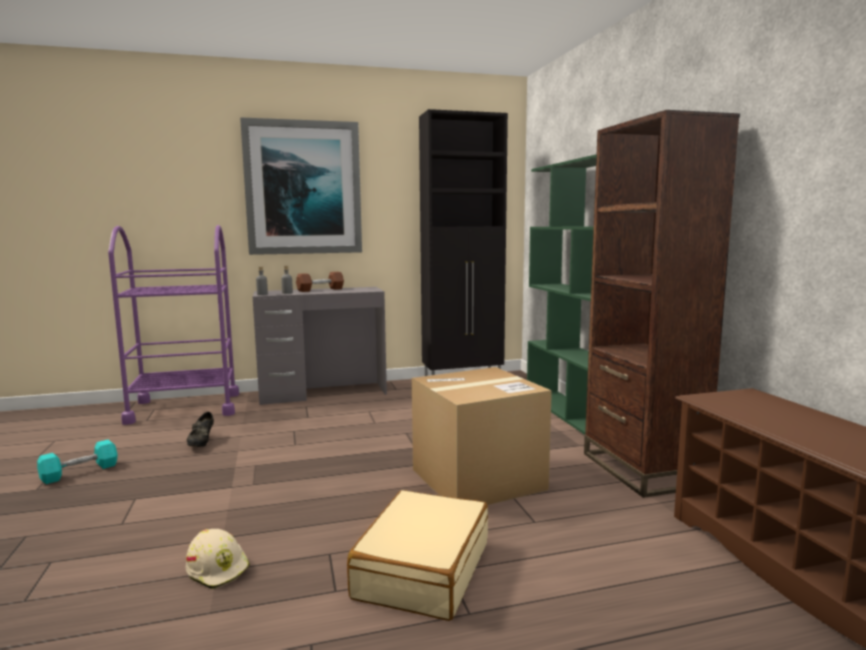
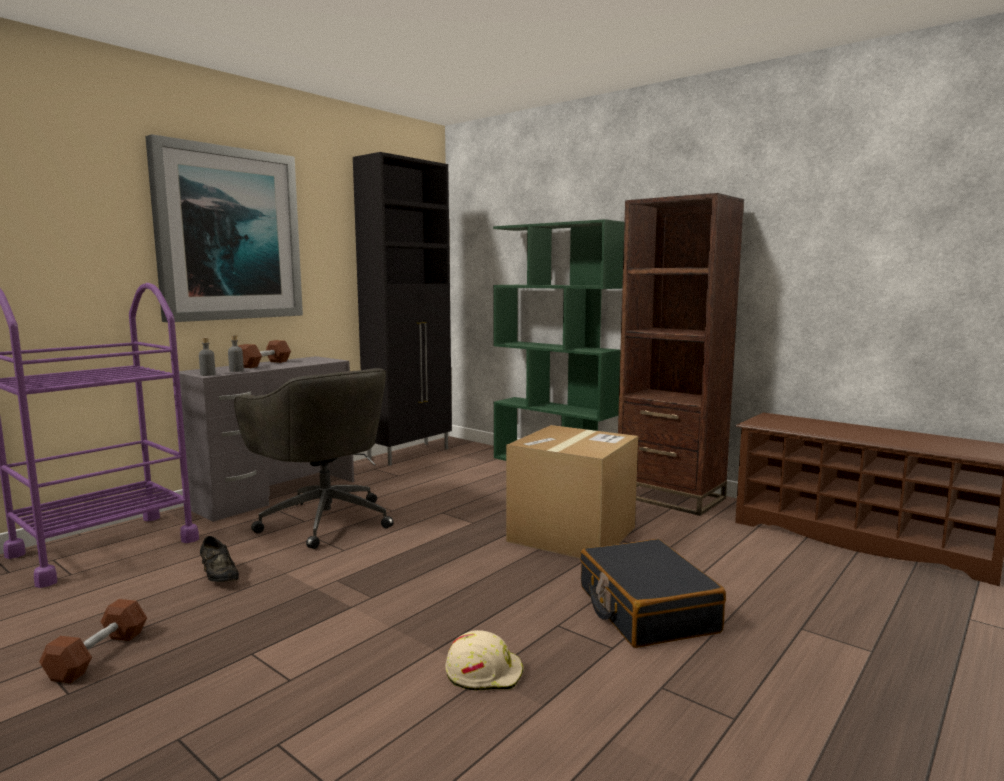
camera: 35 degrees left, 0 degrees up
(79, 472) = (98, 655): turquoise dumbbell -> brown dumbbell
(320, 419) = (324, 520): none -> grey office chair
(422, 569) = (646, 609): beige suitcase -> black suitcase

